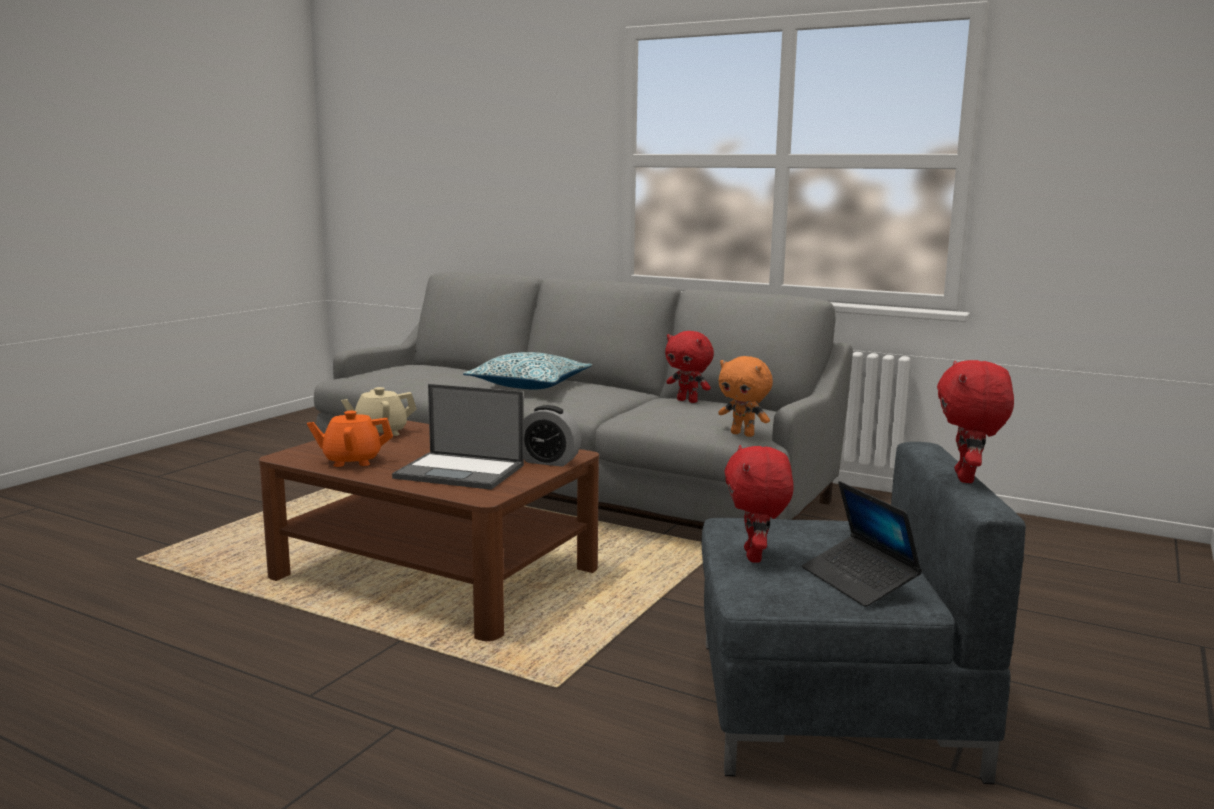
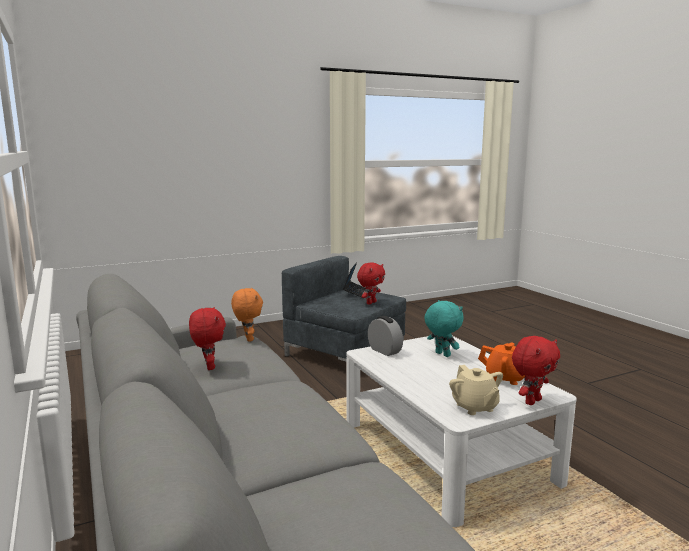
camera: 145 degrees left, 0 degrees up
(380, 432) = (474, 407): beige teapot -> beige teapot turned 60 degrees clockwise
(436, 573) = (445, 452): brown coffee table -> white coffee table
(461, 472) = (441, 354): laptop -> turquoise plush toy
(529, 385) = (284, 423): pillow -> none
(967, 478) = (321, 260): red plush toy -> red plush toy (532, 401)

